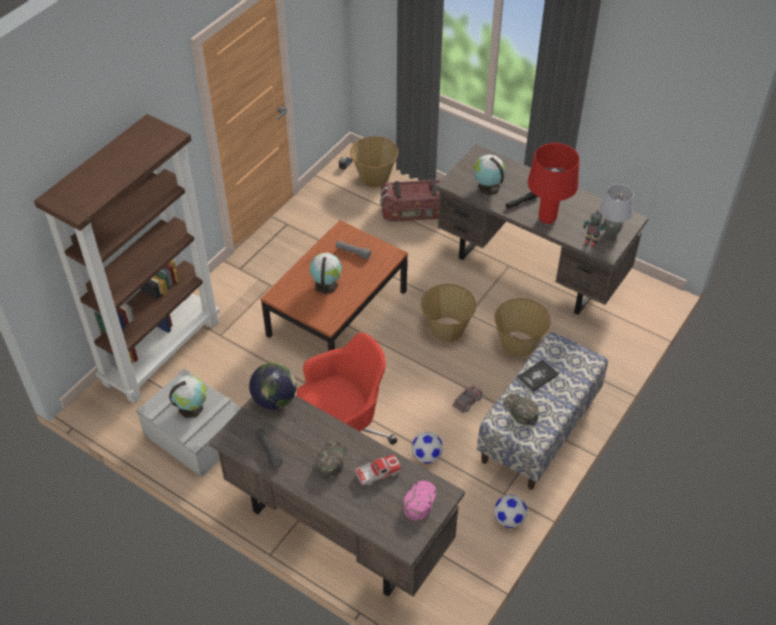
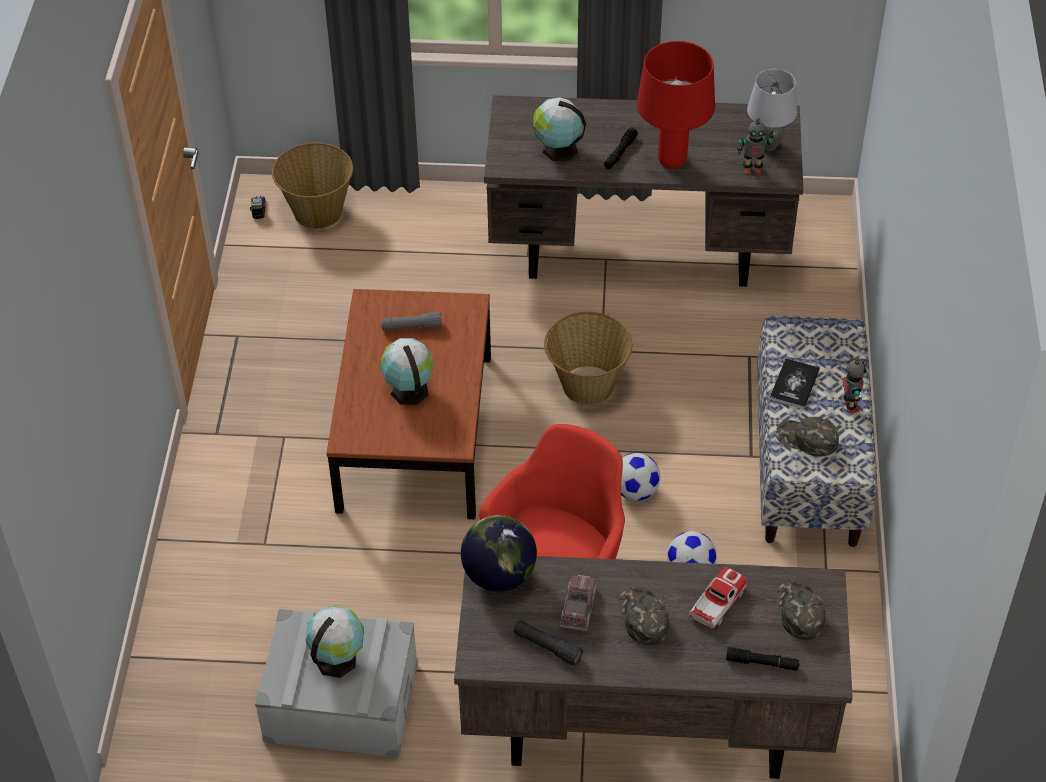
camera: 30 degrees left, 0 degrees up
(161, 351) = (191, 608): brown bookcase -> none
(375, 519) = (762, 663): none -> black flashlight
(415, 212) = (417, 238): storage box -> none
(419, 501) = (799, 611): pink cap -> green cap
(467, 402) = (689, 471): toy truck -> toy truck (578, 608)
(509, 519) = (856, 598): football -> football (635, 491)
(518, 344) = (698, 361): basket -> none
(560, 403) = (849, 406): none -> toy robot

